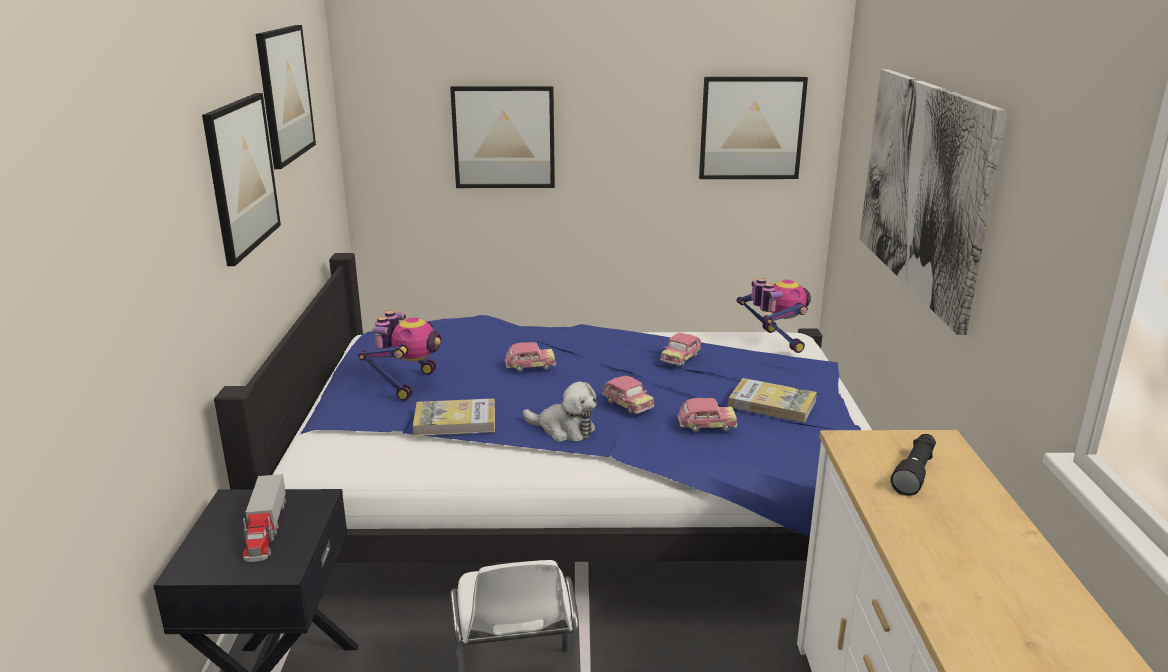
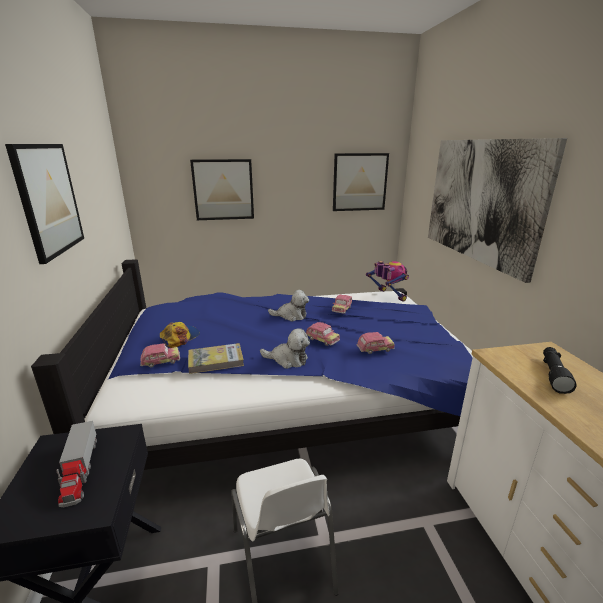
camera: 10 degrees left, 0 degrees up
(285, 94) = (82, 153): picture -> none
(408, 384) = (180, 337): toy robot -> cap
(530, 366) = (255, 320): toy car -> toy car (161, 362)
(591, 363) = (291, 316): none -> plush toy
(772, 404) = (405, 332): book -> none

